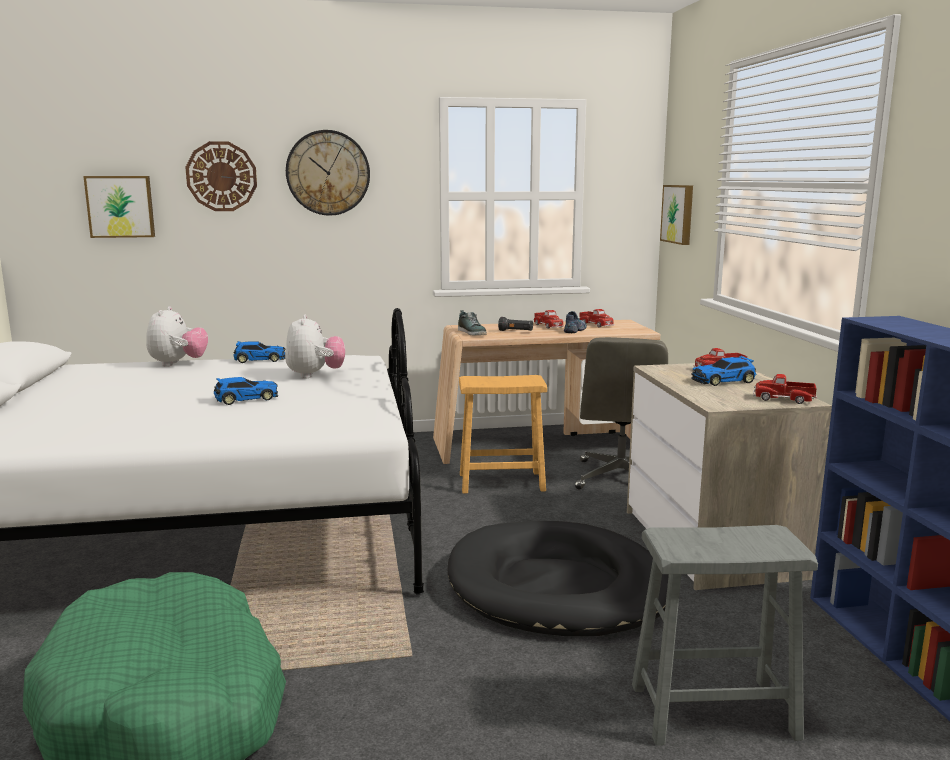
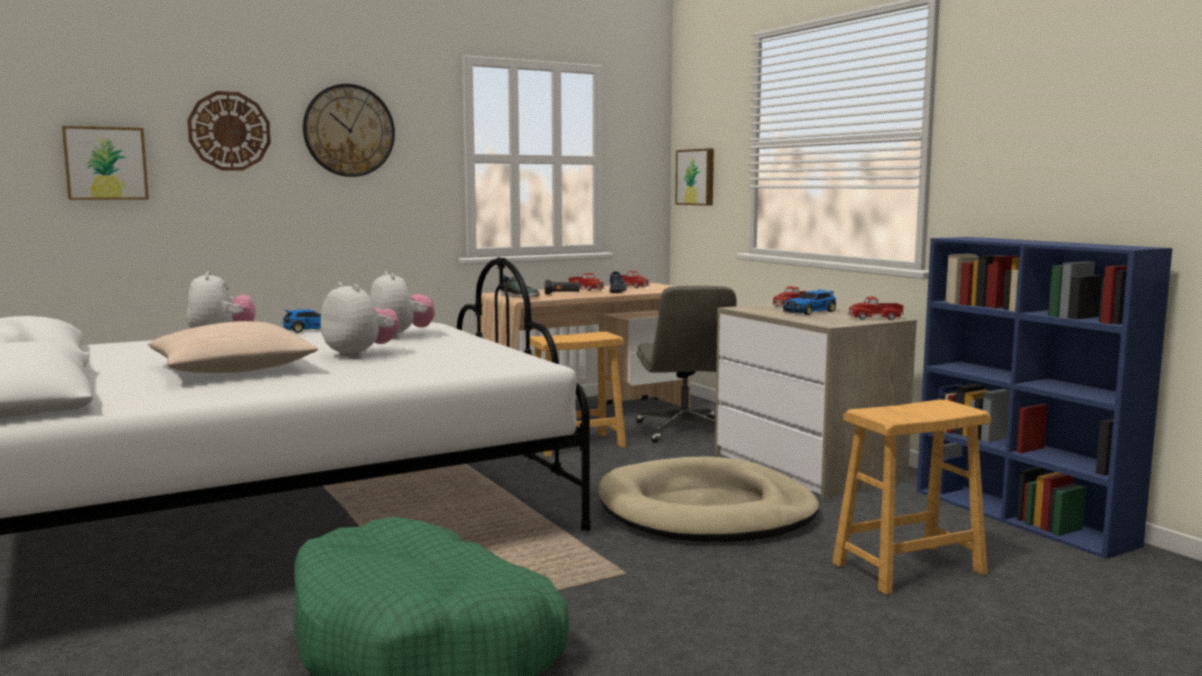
camera: 20 degrees left, 5 degrees down
(122, 409) = (232, 370): none -> beige pillow
(245, 399) = (360, 355): toy car -> plush toy
(557, 587) = (706, 511): black dog bed -> beige dog bed
(713, 711) = (908, 568): grey stool -> brown stool

